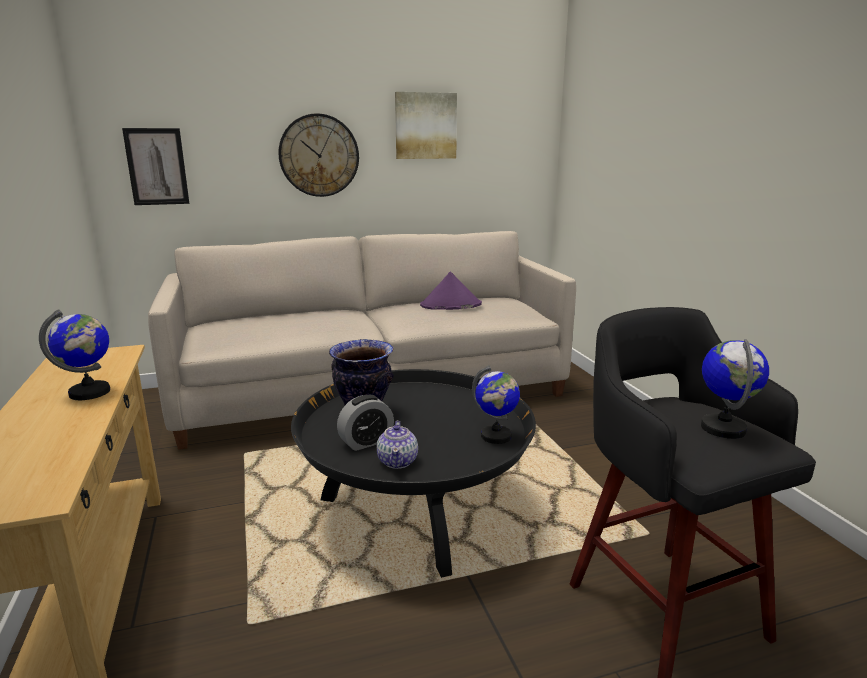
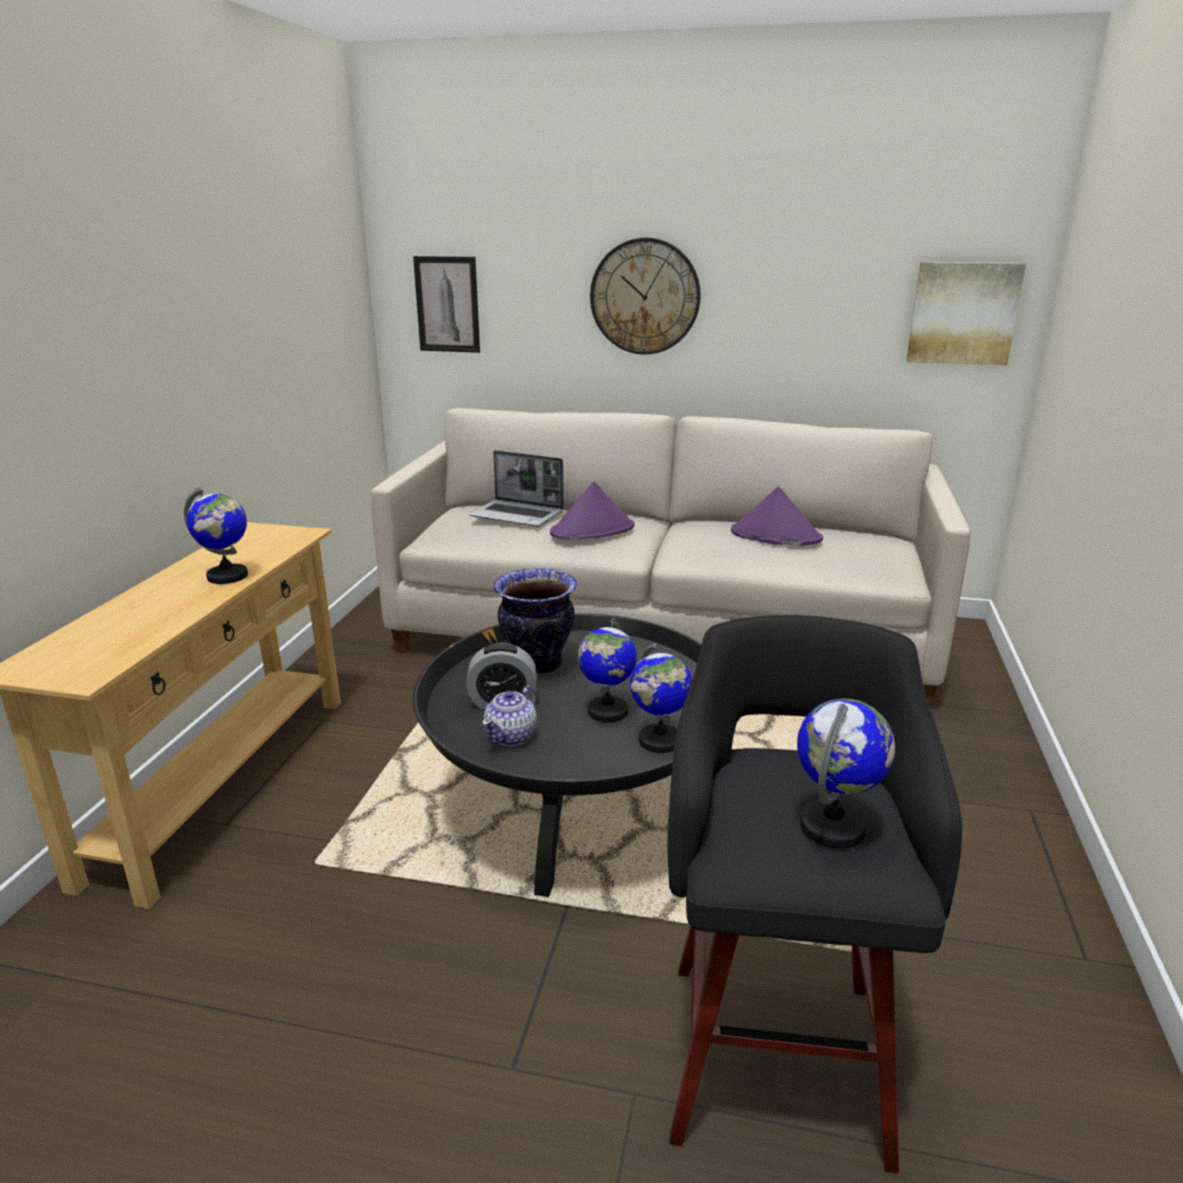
camera: 30 degrees right, 5 degrees up
(262, 320) = (518, 515): none -> laptop
(331, 320) = (593, 530): none -> purple hat
(425, 126) = (808, 256): picture -> picture (963, 313)
(444, 429) = (607, 711): none -> globe

